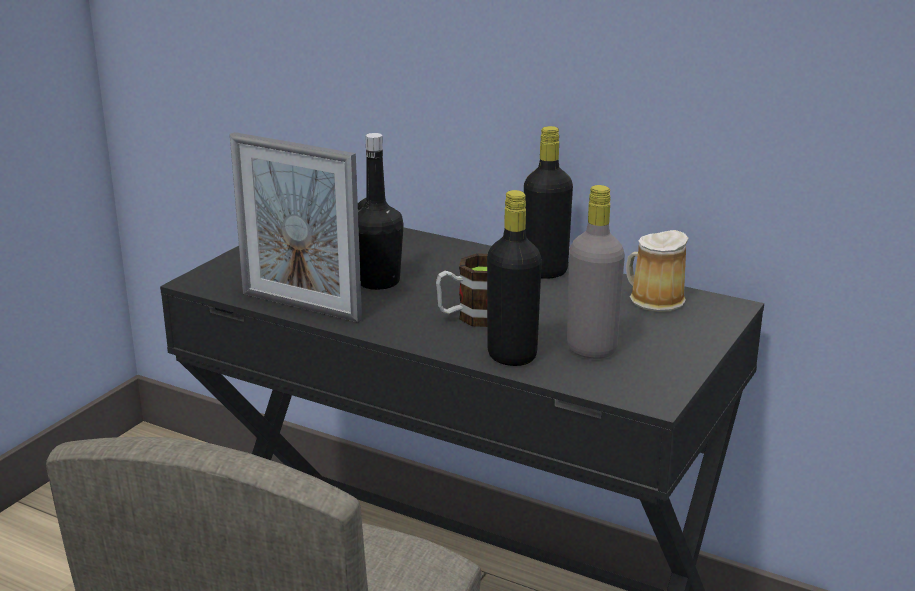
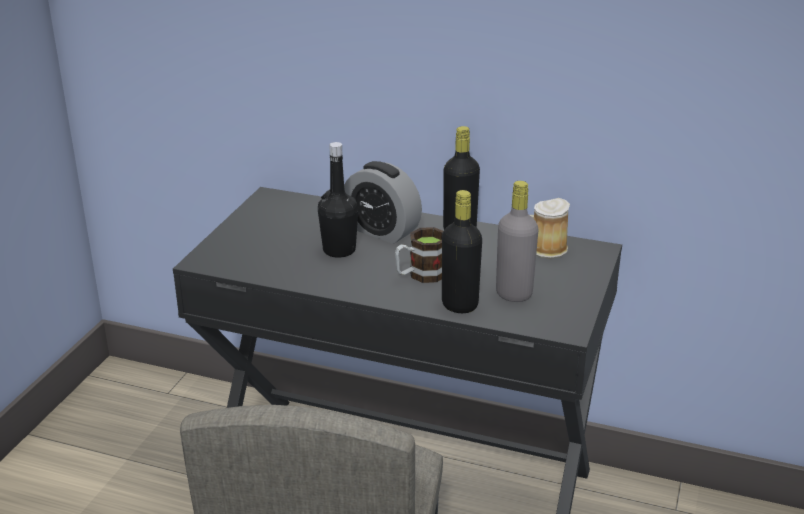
camera: 10 degrees left, 5 degrees up
(301, 306) = (289, 277): picture frame -> none
(442, 265) = (381, 231): none -> alarm clock

